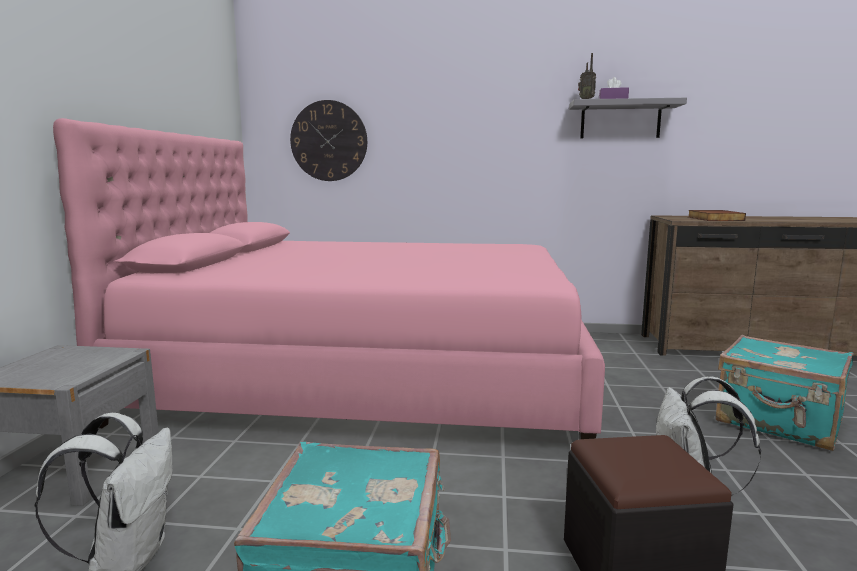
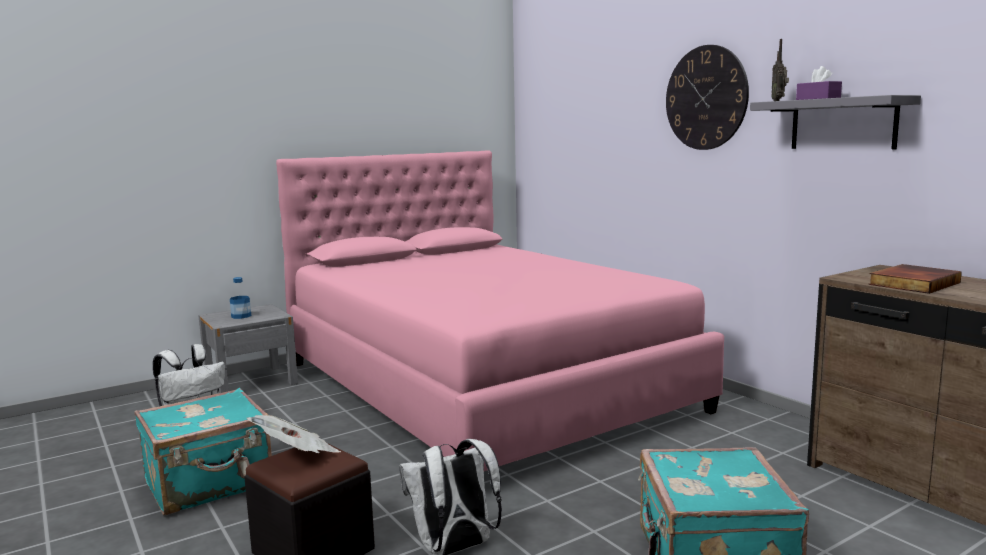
camera: 50 degrees right, 0 degrees up
(59, 366) = (241, 316): none -> bottle
(329, 141) = (567, 147): wall clock -> wall clock (706, 98)
(629, 459) = (297, 456): none -> newspaper

